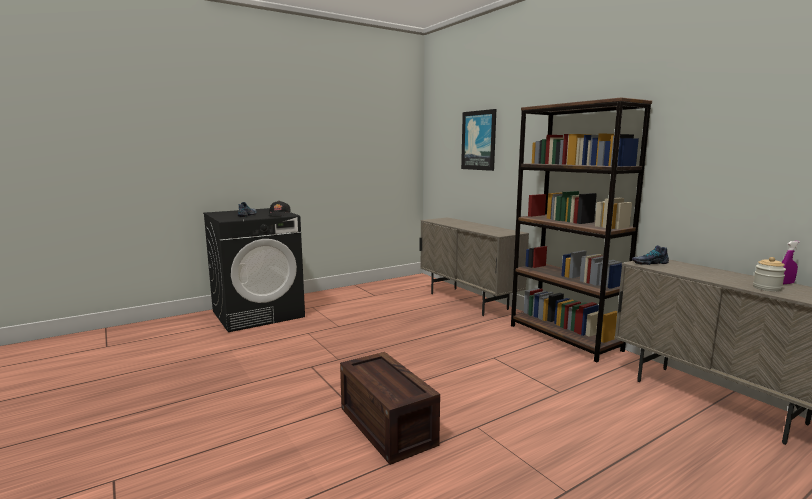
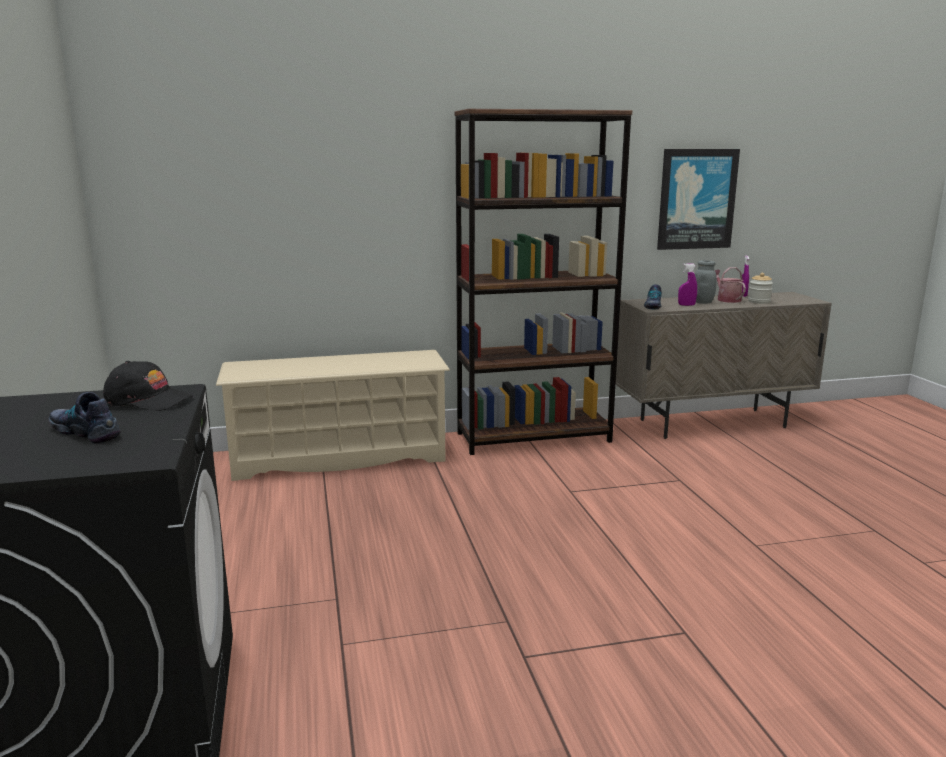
camera: 70 degrees left, 5 degrees up
(389, 426) = (753, 606): crate -> none
(468, 301) = (339, 457): beige cabinet -> beige shoe rack
(479, 140) = (284, 158): picture -> picture (696, 199)
(679, 270) = (686, 305): none -> purple spray bottle
(706, 273) = (702, 302): none -> grey jar
(744, 279) = (727, 299): none -> watering can

